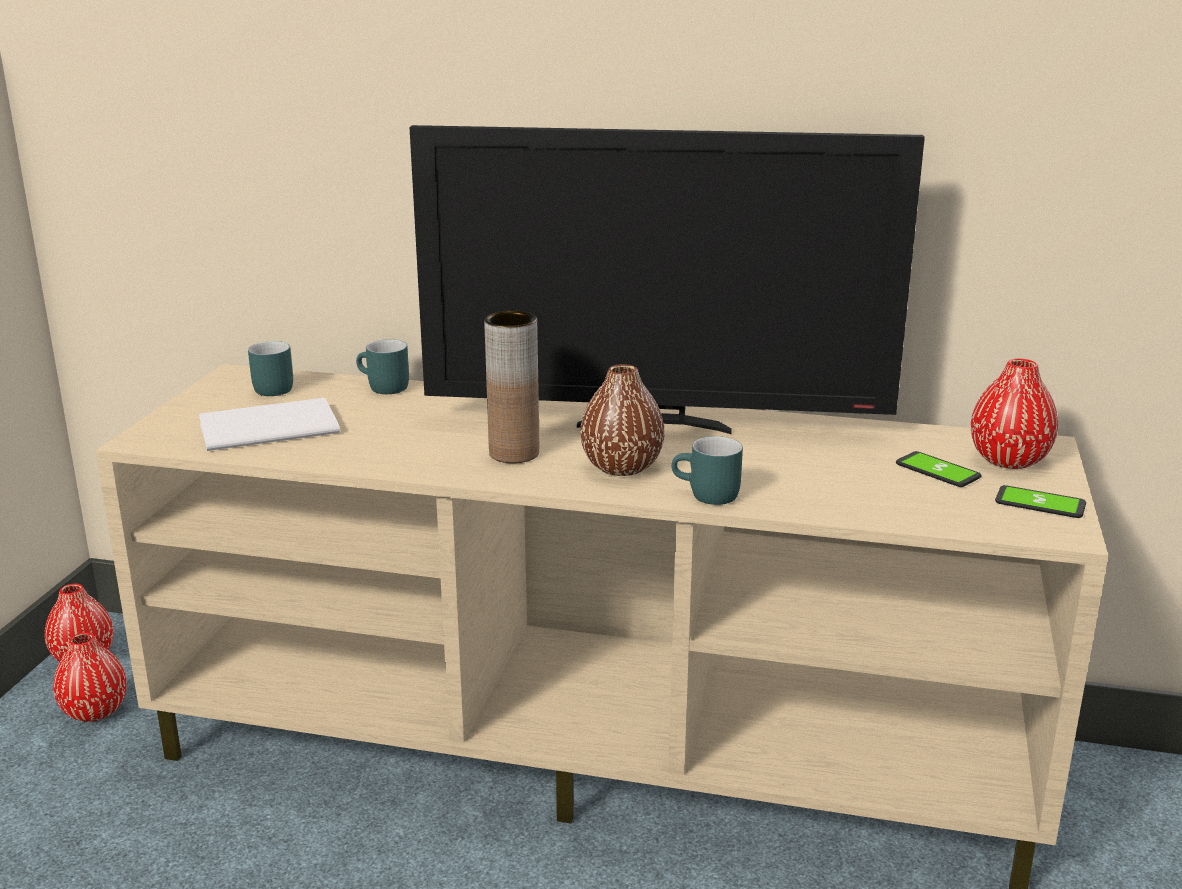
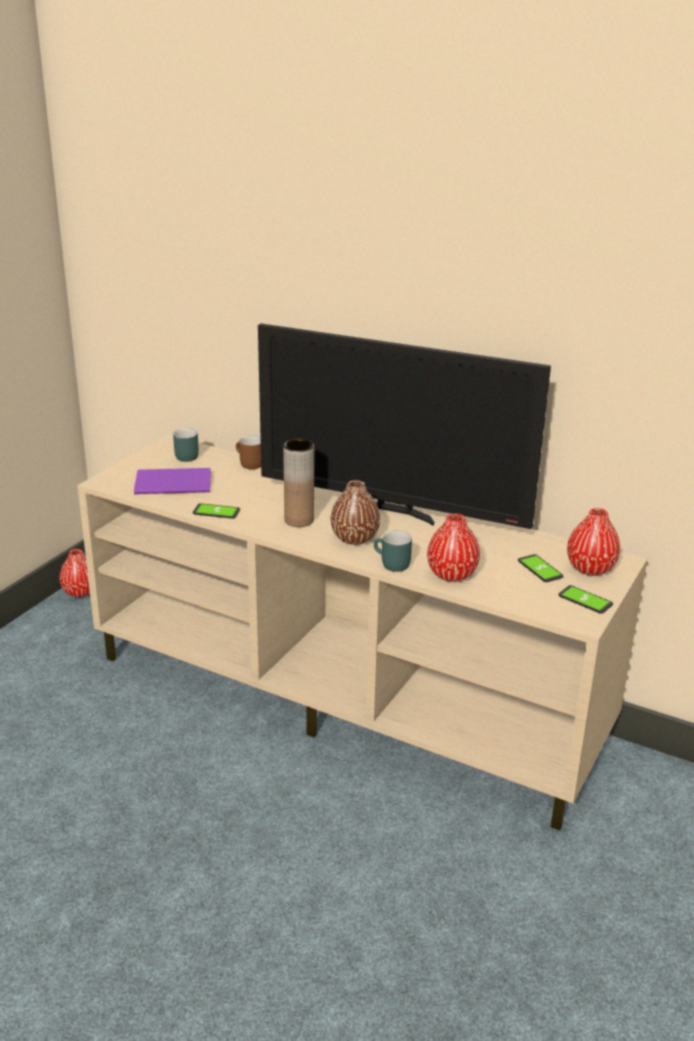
camera: 15 degrees right, 5 degrees up
(95, 711) = (78, 625): red vase -> red vase (451, 574)
(264, 427) = (171, 482): white book -> purple book
(366, 459) = (216, 512): none -> phone
(382, 388) = (248, 464): turquoise mug -> brown mug

